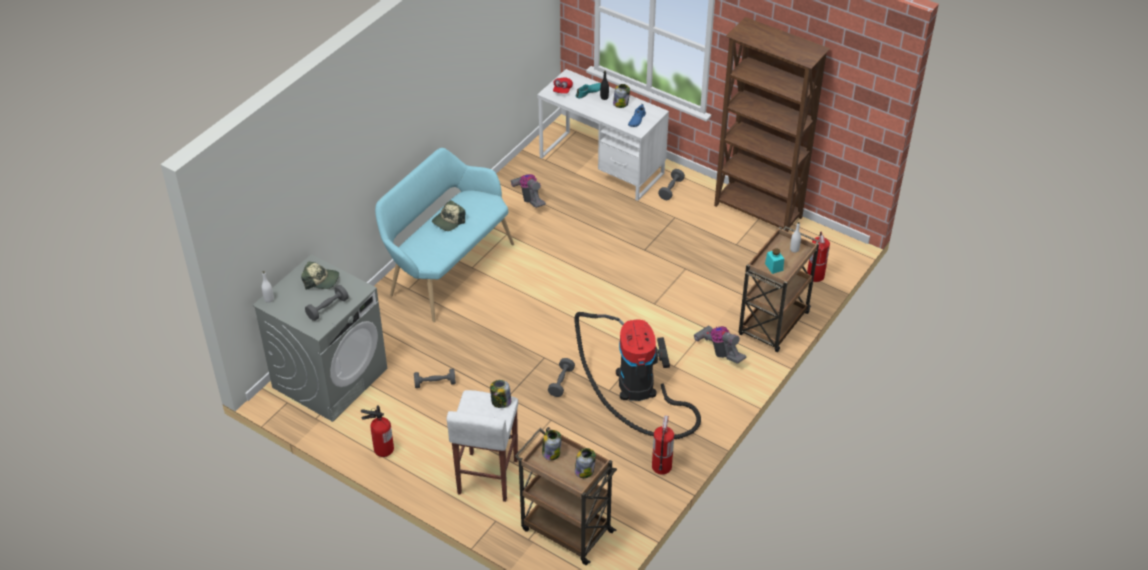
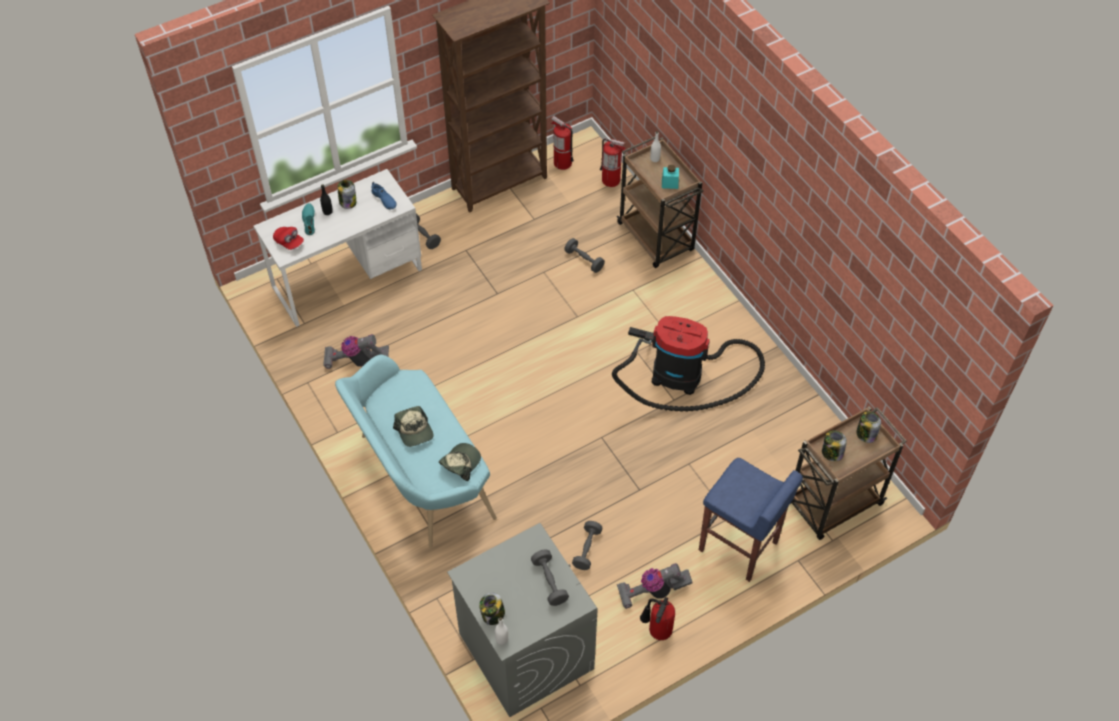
camera: 65 degrees left, 10 degrees up
(321, 280) = (498, 574): cap -> cap (460, 463)
(486, 477) = (738, 547): white stool -> blue stool
(500, 402) = (738, 473): jar -> jar (493, 615)
(561, 382) = (643, 435): grey dumbbell -> grey dumbbell (584, 260)
(661, 466) = (789, 396): fire extinguisher -> fire extinguisher (562, 163)
(719, 351) = (668, 292): vacuum cleaner -> vacuum cleaner (652, 591)

